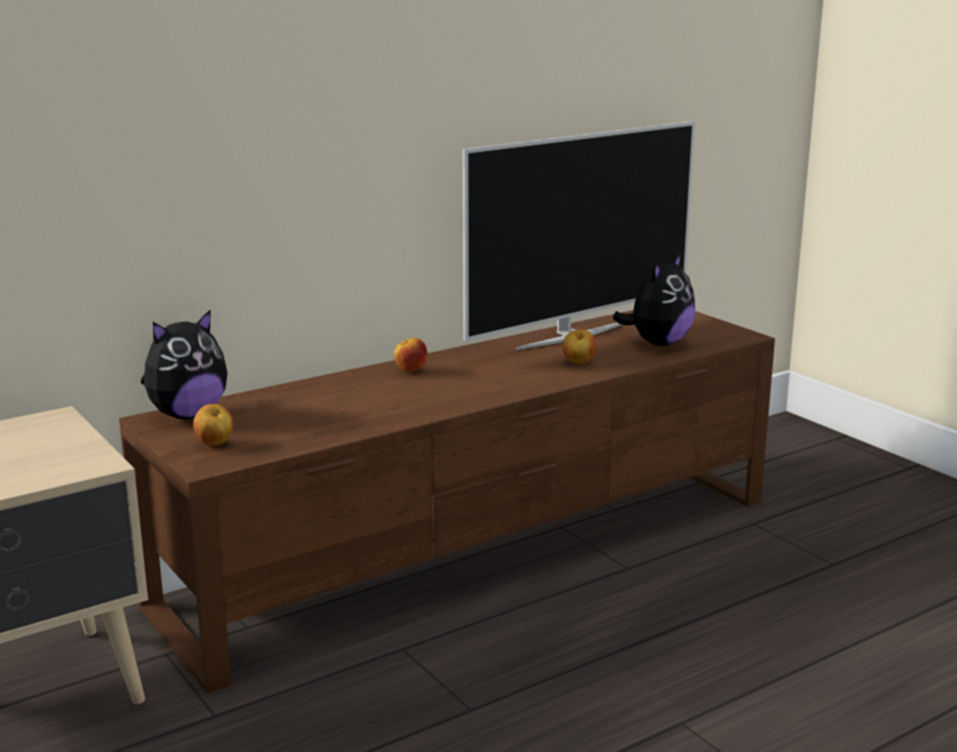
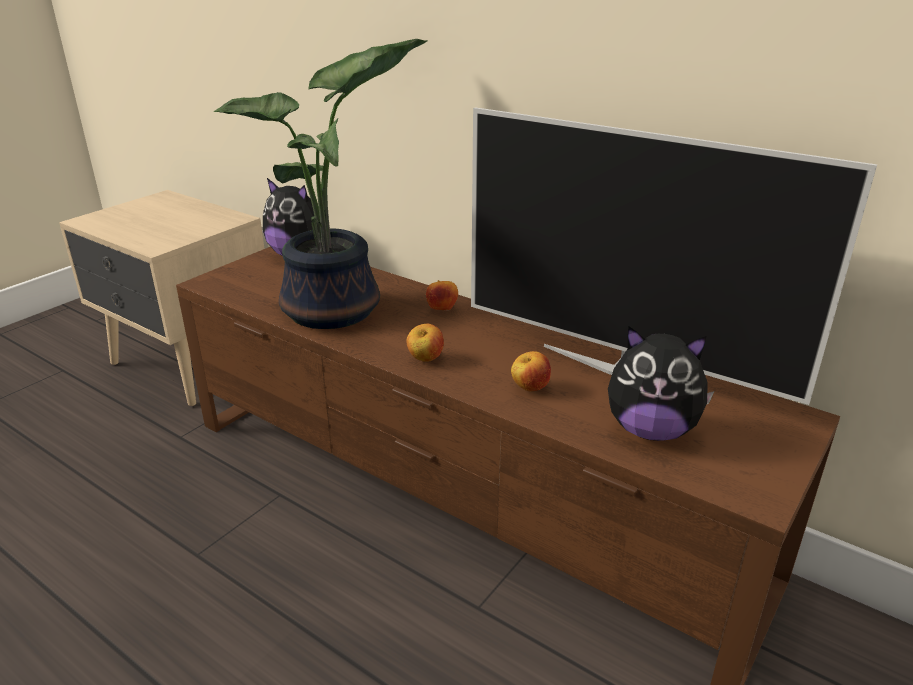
camera: 70 degrees right, 10 degrees up
(215, 444) = (244, 276): apple -> apple (425, 359)
(367, 409) = (337, 311): none -> potted plant

